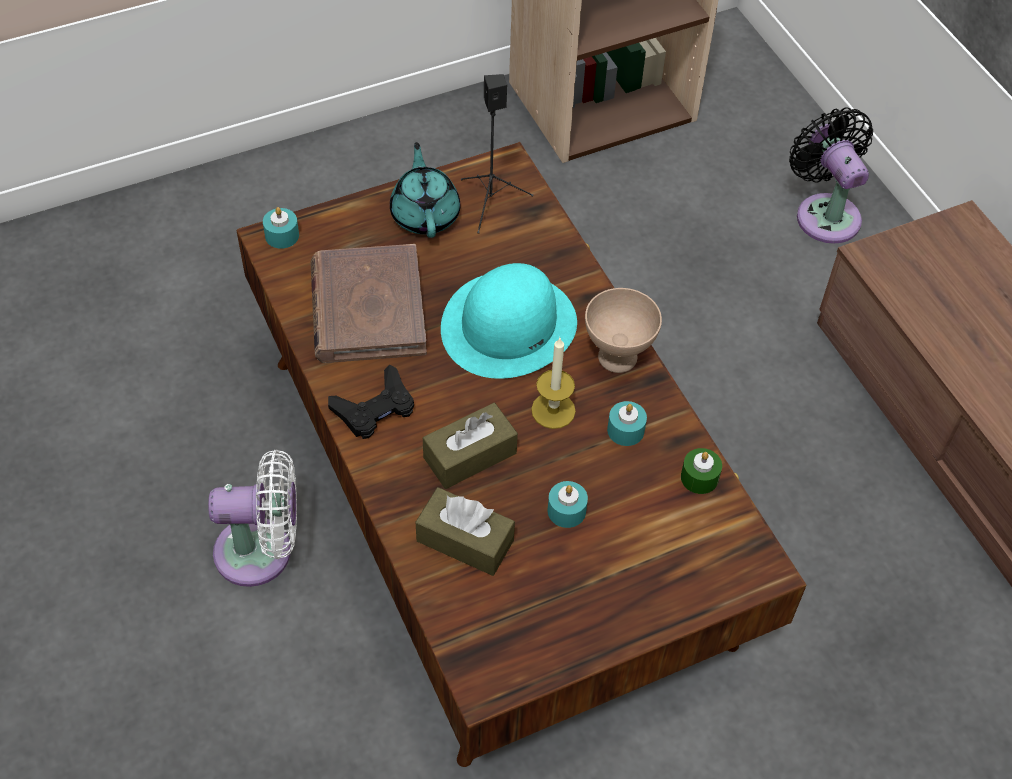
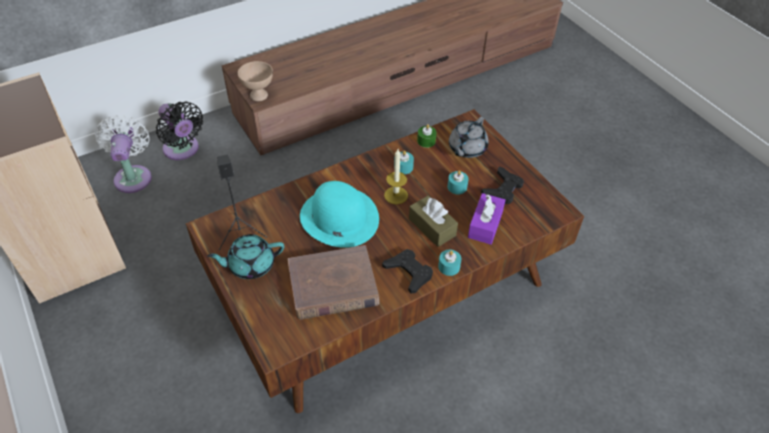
camera: 95 degrees left, 5 degrees down
(262, 552) = (442, 396): white fan -> white fan (133, 176)
(282, 235) = (271, 343): turquoise candle -> turquoise candle (449, 266)
(465, 540) = (485, 225): brown tissue box -> purple tissue box
(553, 589) = (503, 189): none -> black game controller
(616, 357) = (356, 172): beige bowl -> beige bowl (258, 96)
(674, 546) = (466, 149): none -> grey teapot
(825, 213) = (183, 150): black fan -> black fan turned 105 degrees counterclockwise

